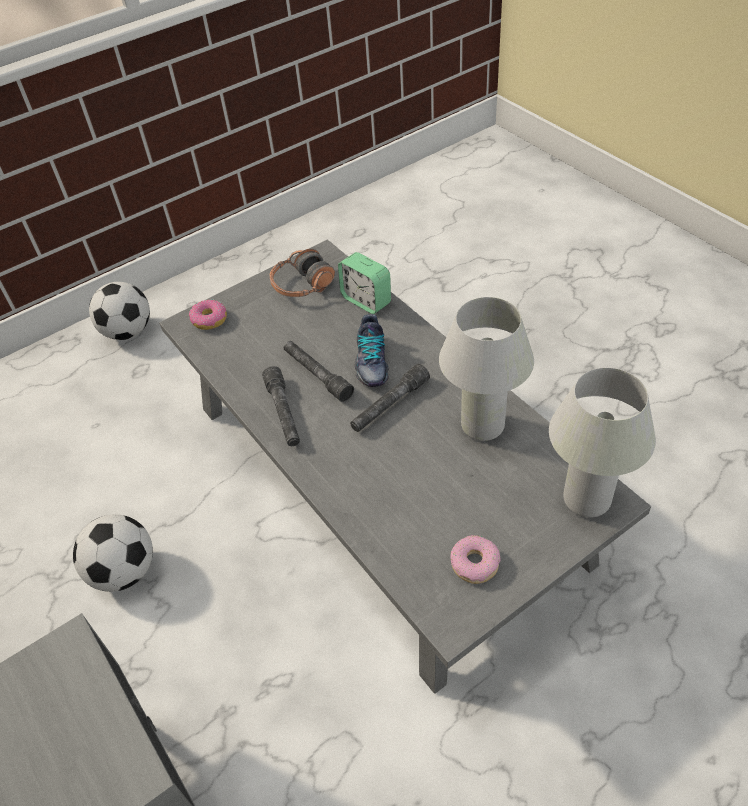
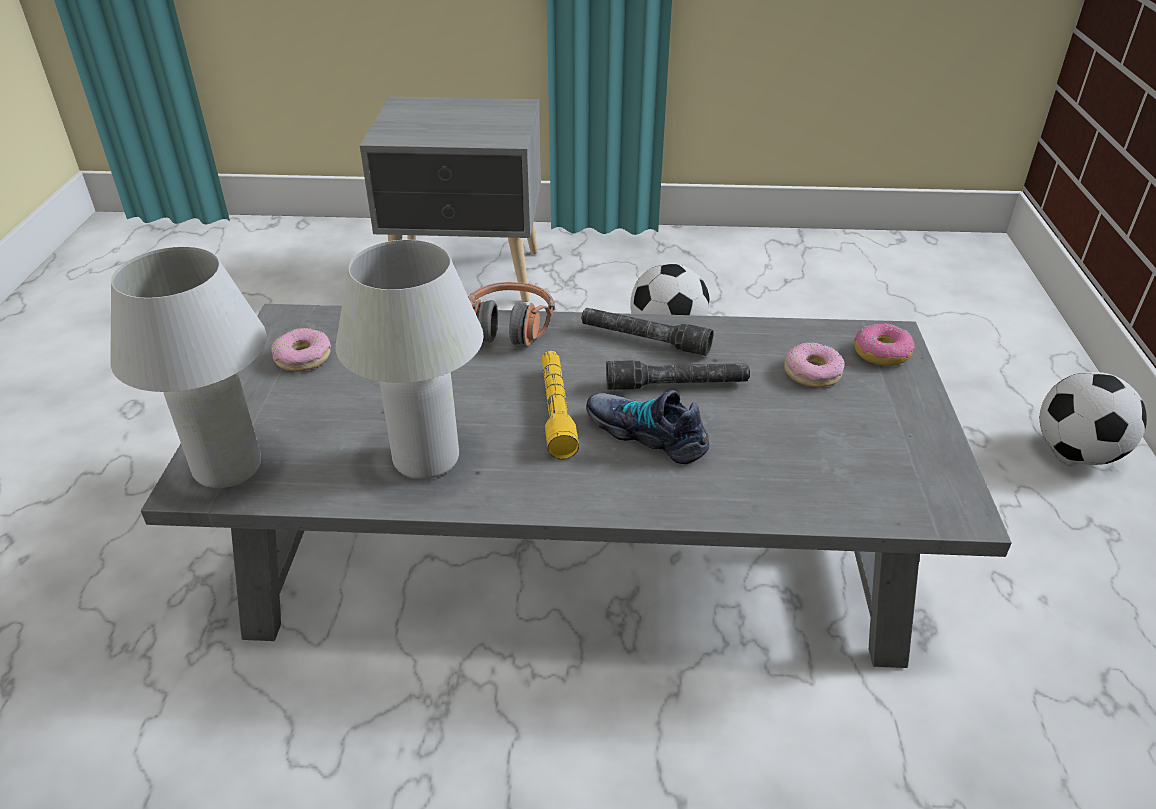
camera: 125 degrees right, 10 degrees down
(254, 334) = (812, 373): none -> donut
(302, 285) = (888, 455): headphones -> headphones (509, 327)
(366, 300) = (784, 496): alarm clock -> none
(389, 405) = (556, 410): grey flashlight -> yellow flashlight

